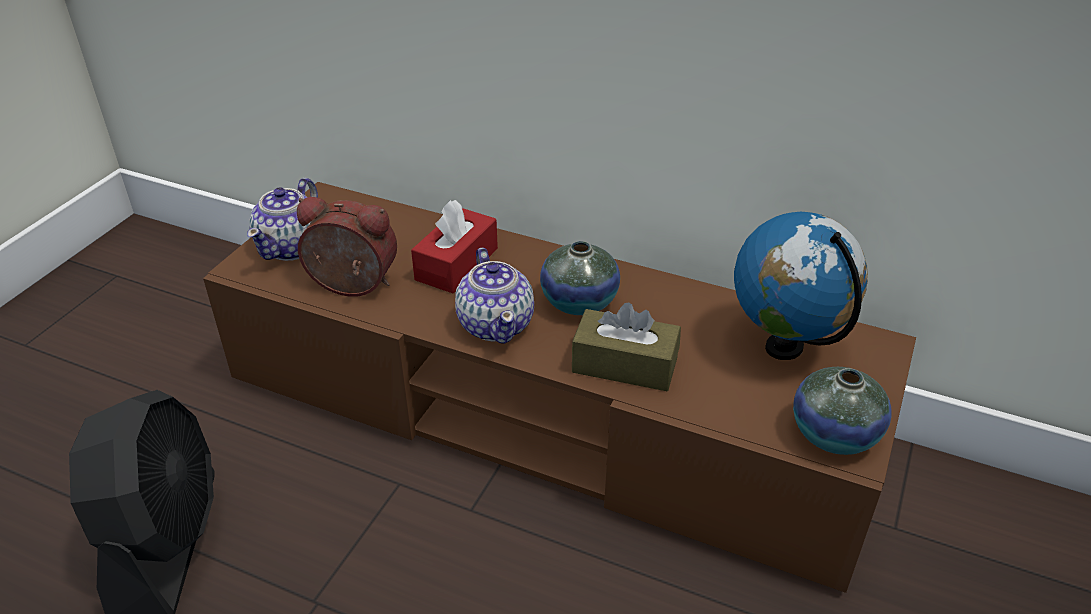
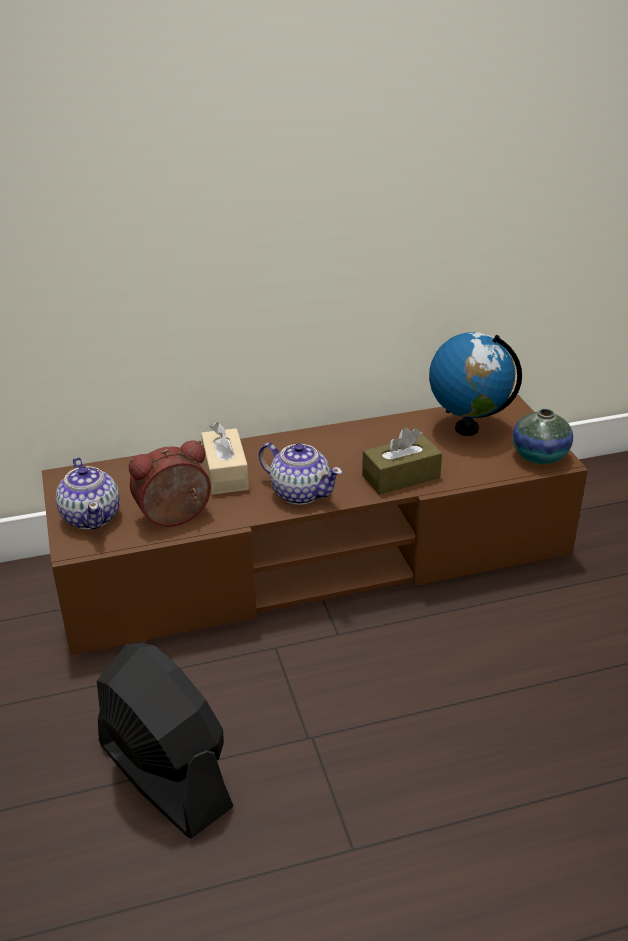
camera: 40 degrees left, 5 degrees down
(456, 264) = (225, 473): red tissue box -> beige tissue box
(579, 302) = (330, 458): vase -> none

